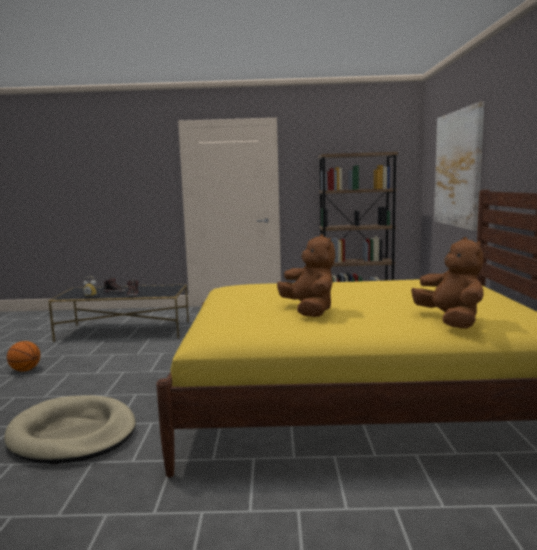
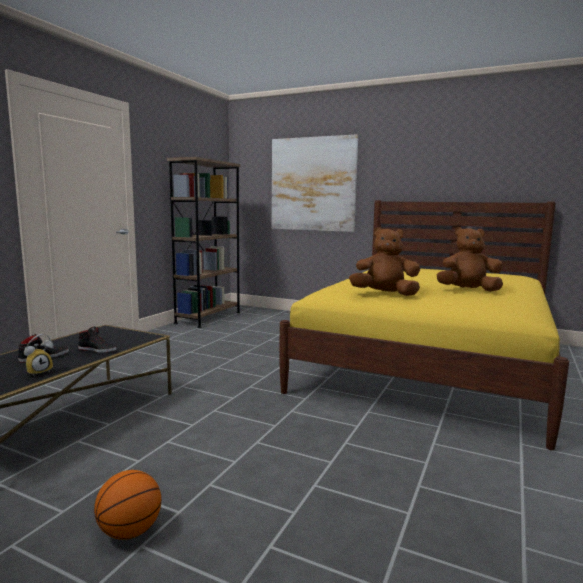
camera: 65 degrees left, 0 degrees up
(73, 434) = (447, 494): beige dog bed -> none
(450, 321) = (508, 280): brown plush toy -> brown plush toy (385, 294)

